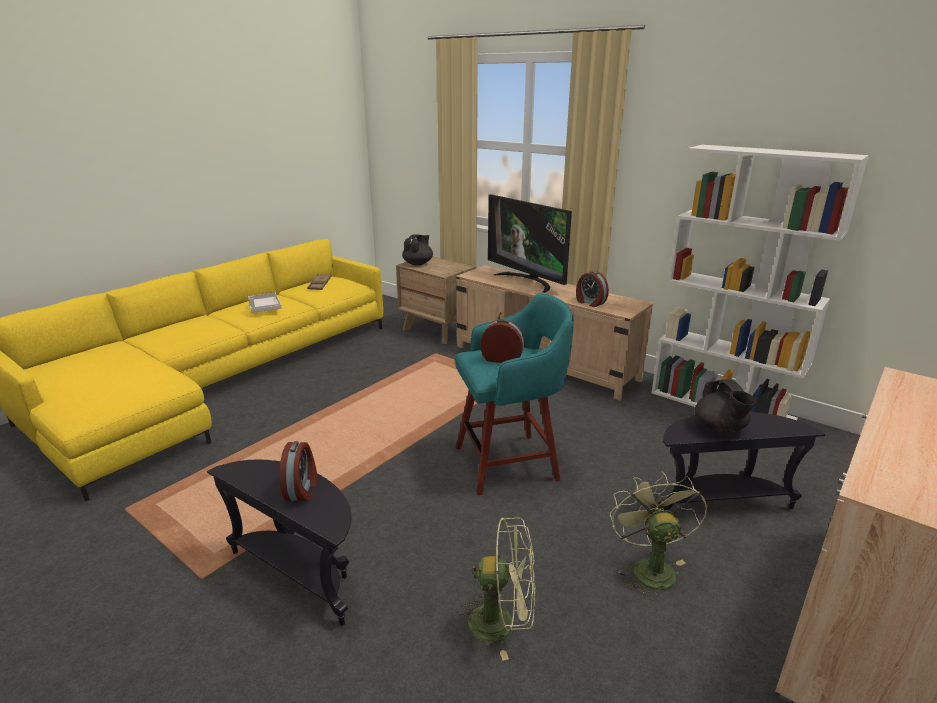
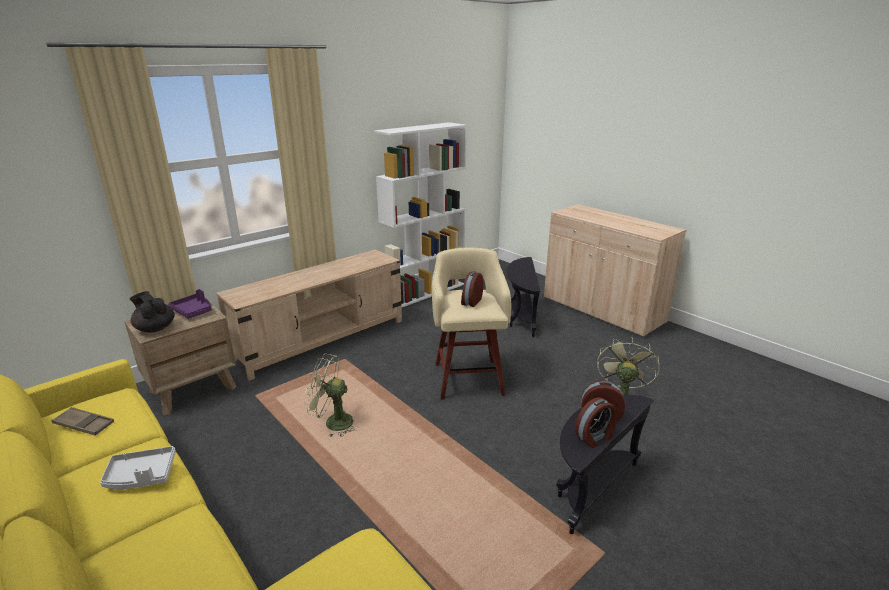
camera: 80 degrees left, 0 degrees up
(450, 267) = (193, 311): none -> purple tray
(509, 463) = (468, 377): turquoise stool -> beige stool
(527, 281) = (288, 280): television -> none
(590, 303) = (361, 266): alarm clock -> alarm clock (595, 437)
(649, 567) = (572, 348): green fan -> green fan (332, 422)
(720, 428) = (525, 275): black teapot -> none

